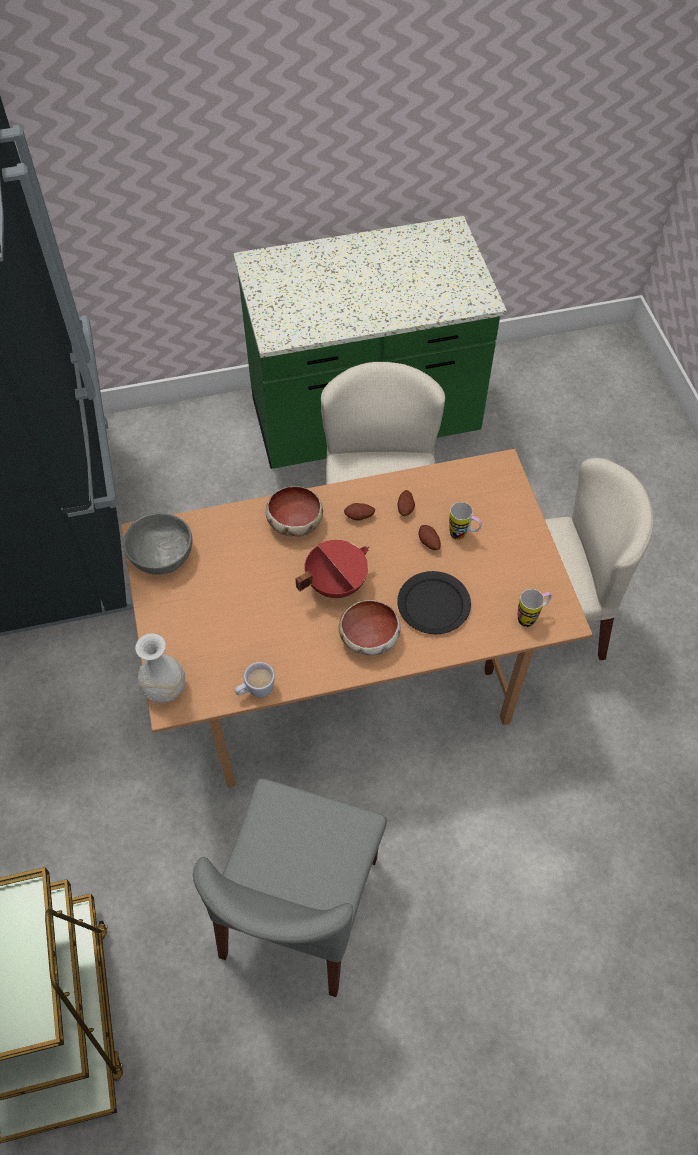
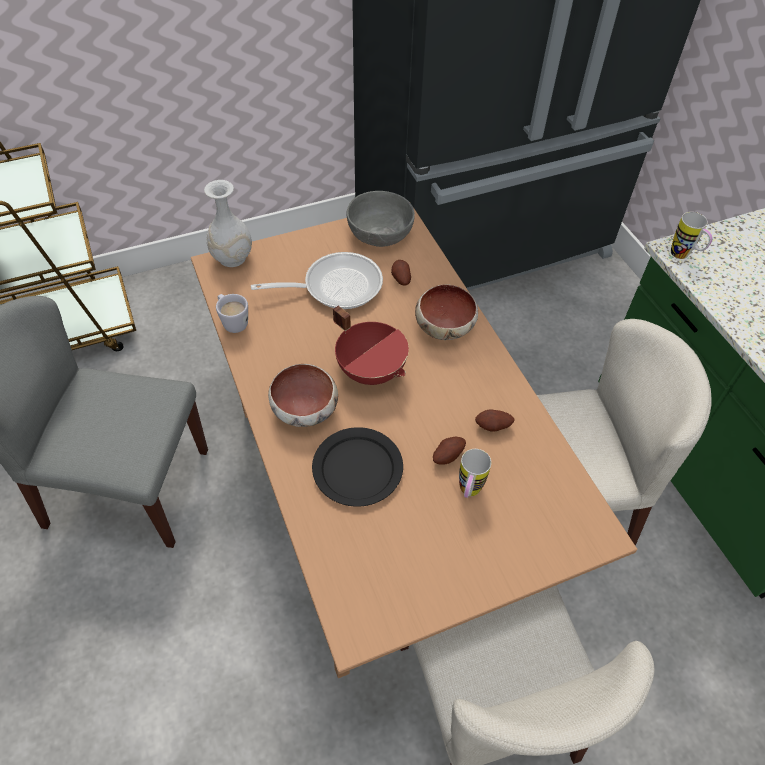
camera: 80 degrees right, 5 degrees down
(227, 600) = (335, 286): none -> frying pan
(359, 517) = (467, 382): potato -> potato (400, 279)
(531, 617) = (354, 584): mug -> mug (684, 256)

